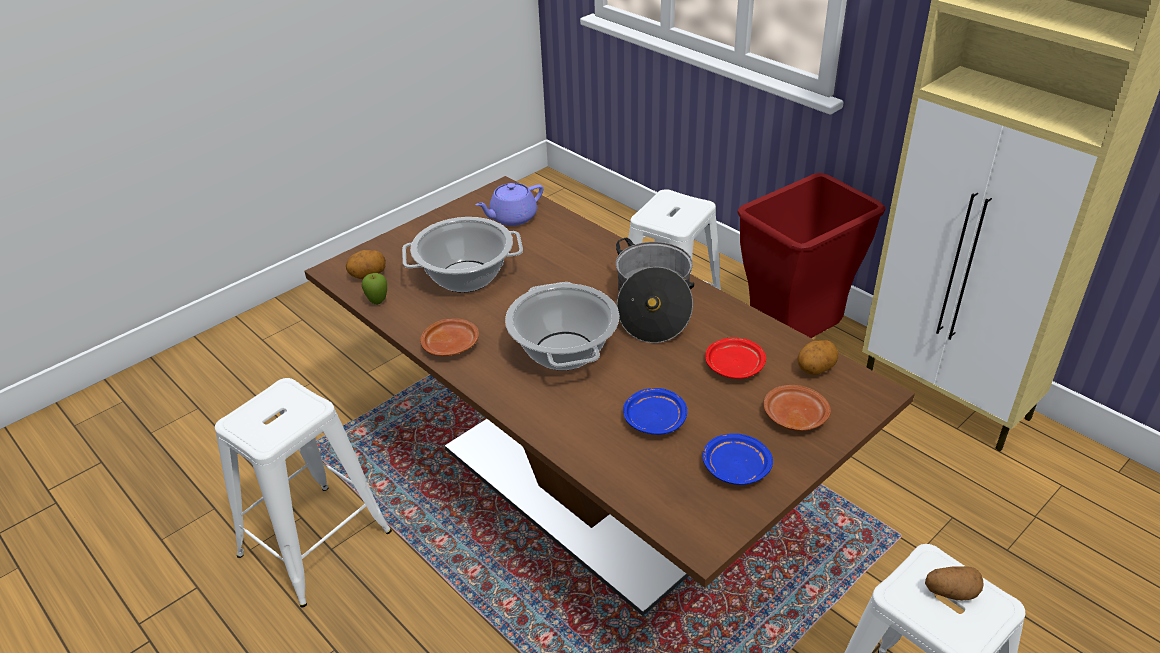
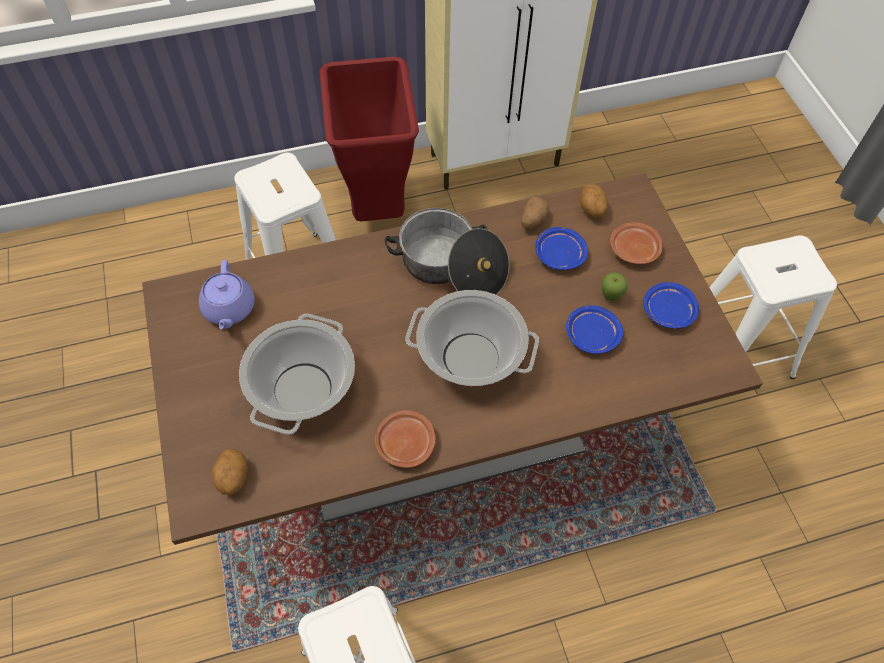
camera: 65 degrees left, 20 degrees up
(378, 302) = (289, 484): apple -> apple (610, 297)
(734, 366) = (559, 254): red plate -> blue plate
(951, 592) = (782, 262): potato -> potato (532, 220)

